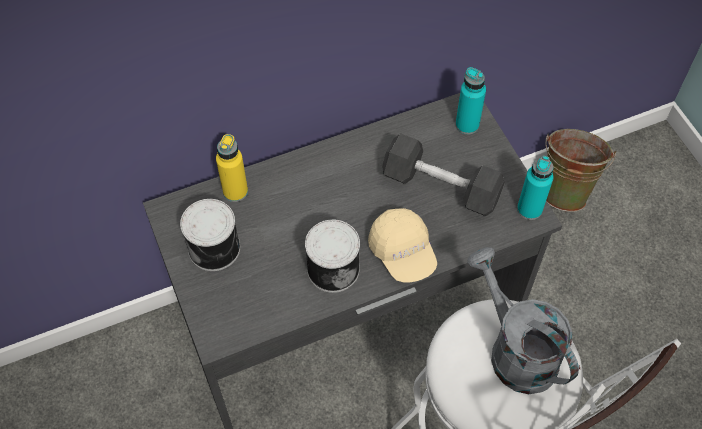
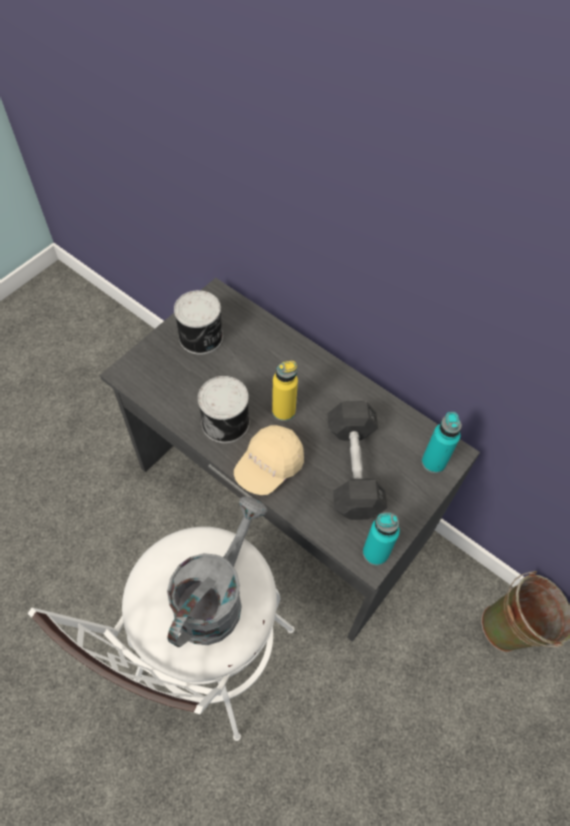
camera: 60 degrees right, 0 degrees up
(235, 191) = (258, 327): yellow bottle -> yellow bottle (283, 411)

